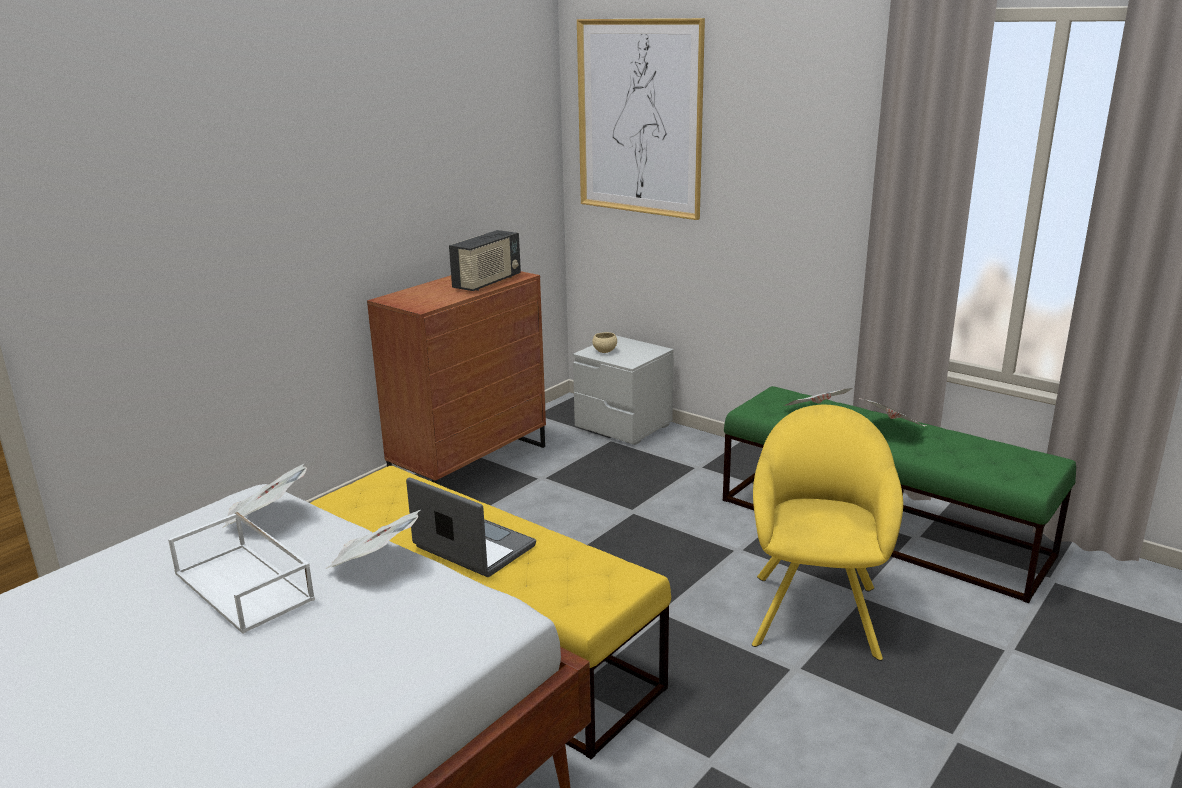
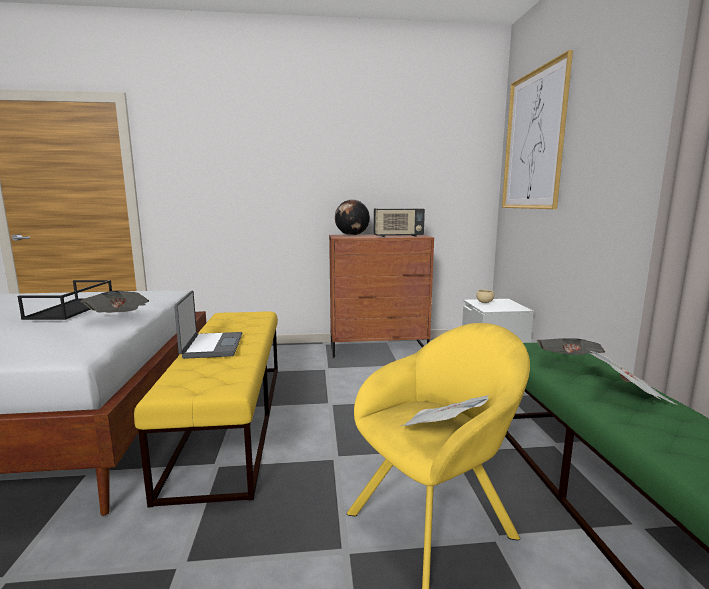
camera: 45 degrees right, 10 degrees down
(245, 586) = (72, 309): white tray -> black tray
(267, 516) = (148, 296): newspaper -> newspaper (442, 432)
(415, 295) = (352, 235): none -> globe

